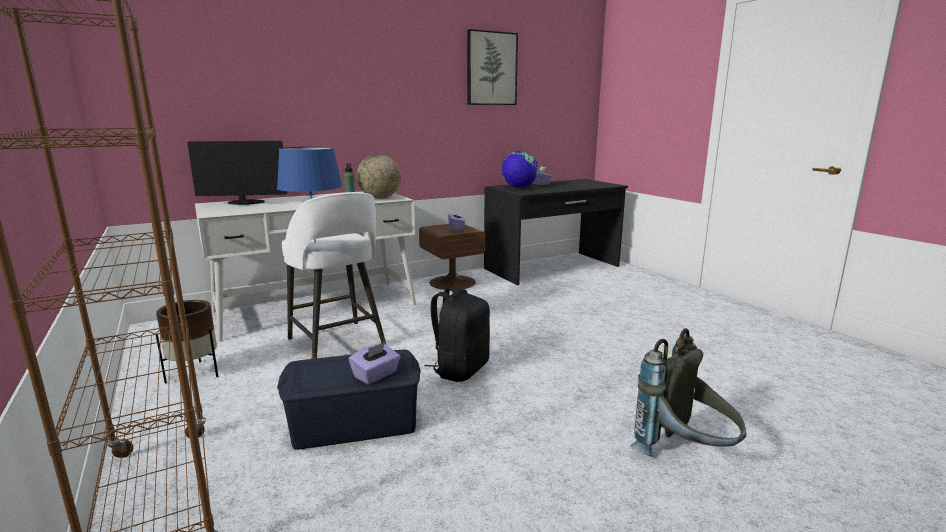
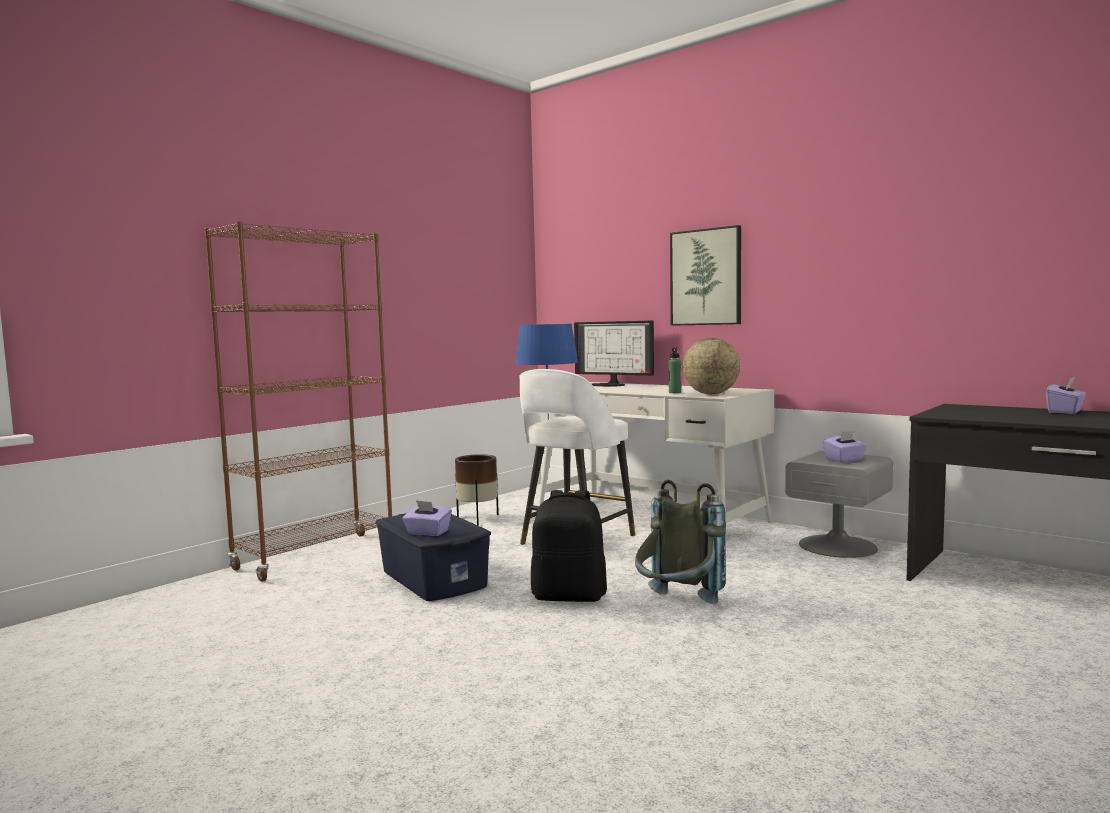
camera: 70 degrees right, 10 degrees down
(245, 203) = (610, 385): monitor -> monitor turned 150 degrees clockwise
(452, 282) = (838, 545): brown nightstand -> grey nightstand
(491, 69) = (971, 202): picture -> picture (706, 277)
(519, 188) = (979, 410): globe -> none
(685, 456) = (443, 746): grey backpack -> grey backpack (677, 606)

